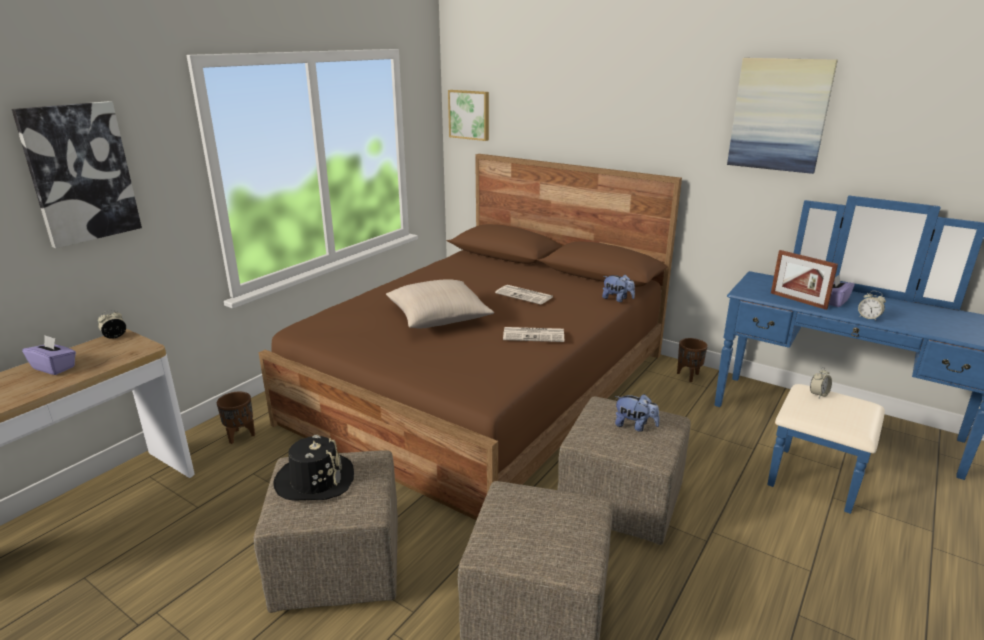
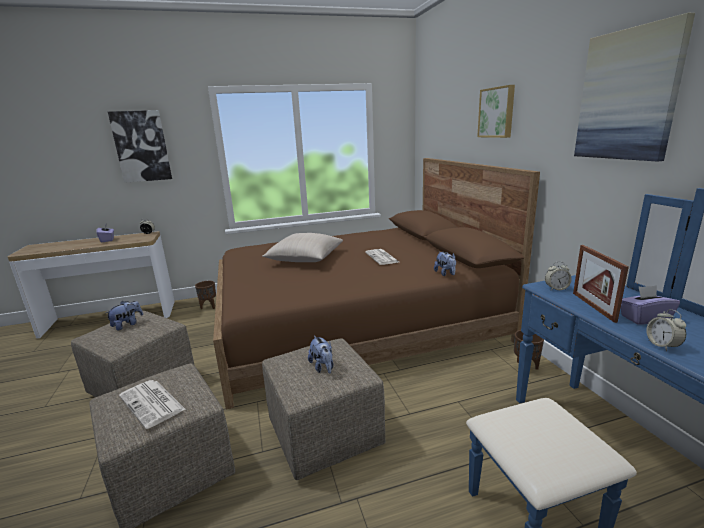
camera: 40 degrees right, 5 degrees down
(315, 480) = (127, 324): black hat -> plush toy
(470, 114) = (425, 129): picture -> picture (497, 112)
(534, 335) = (337, 281): newspaper -> newspaper (153, 403)
(818, 394) = (547, 415): alarm clock -> alarm clock (556, 289)

